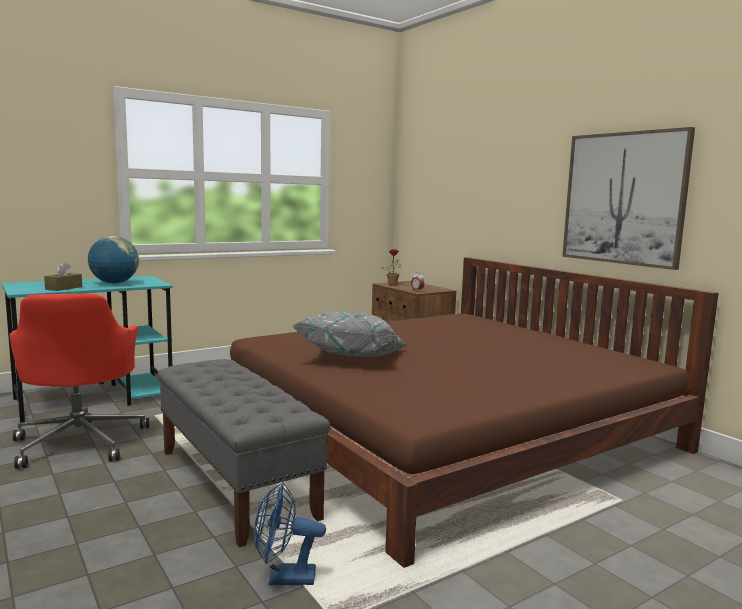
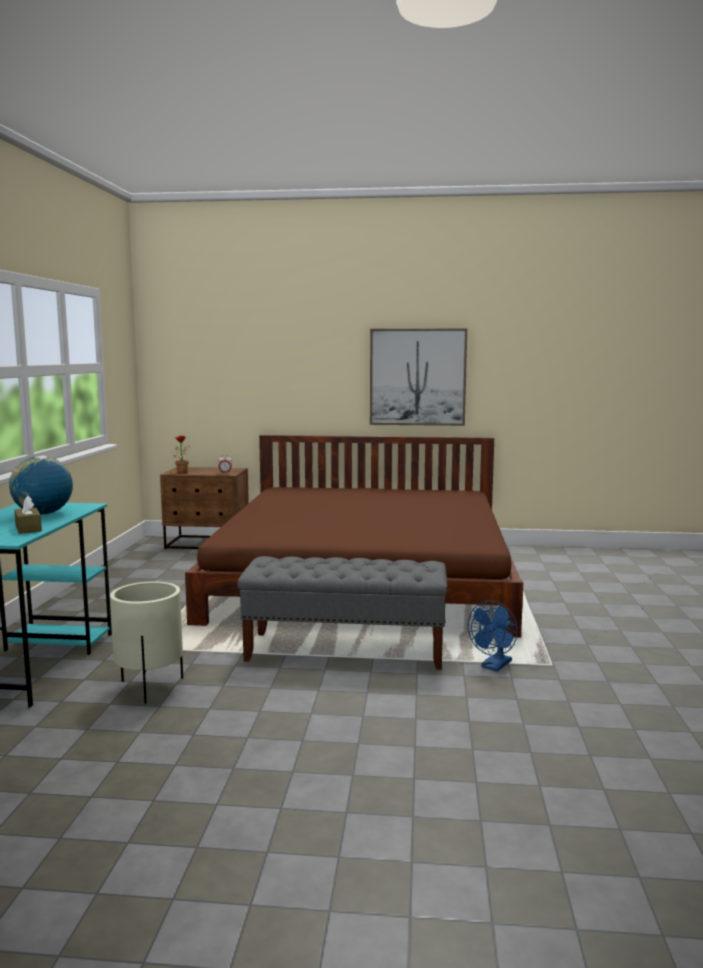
camera: 50 degrees left, 0 degrees up
(80, 441) = (150, 687): red office chair -> beige planter
(353, 358) = (338, 530): grey pillow -> none

